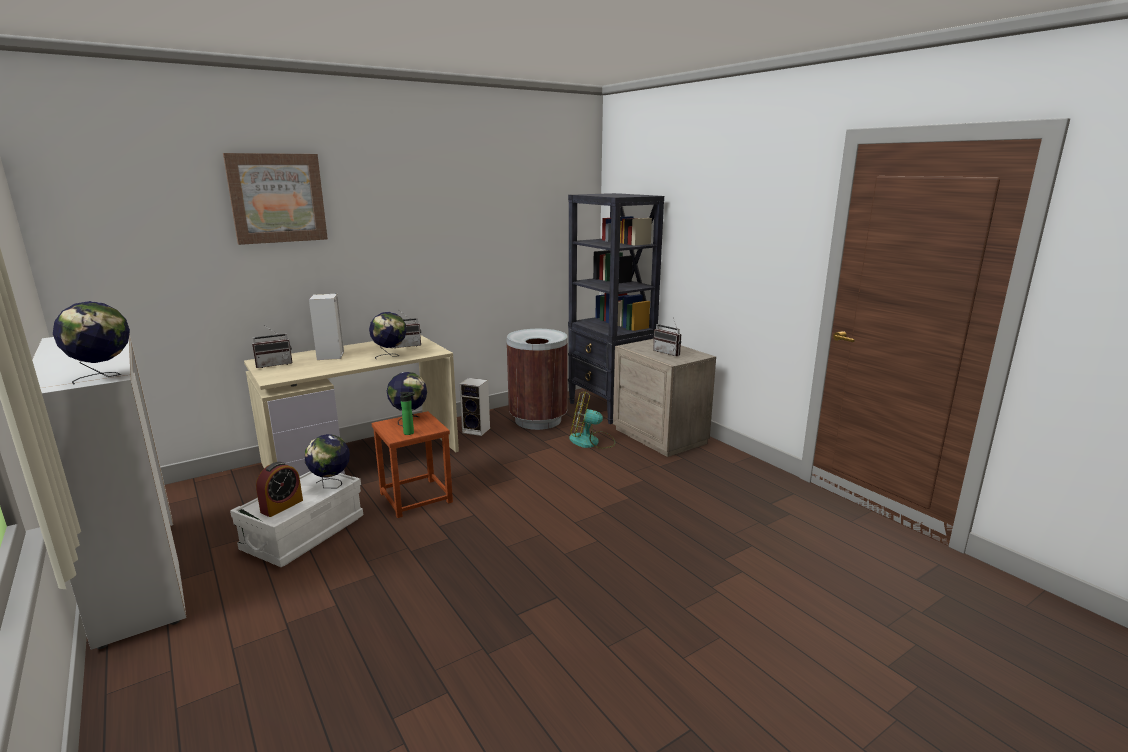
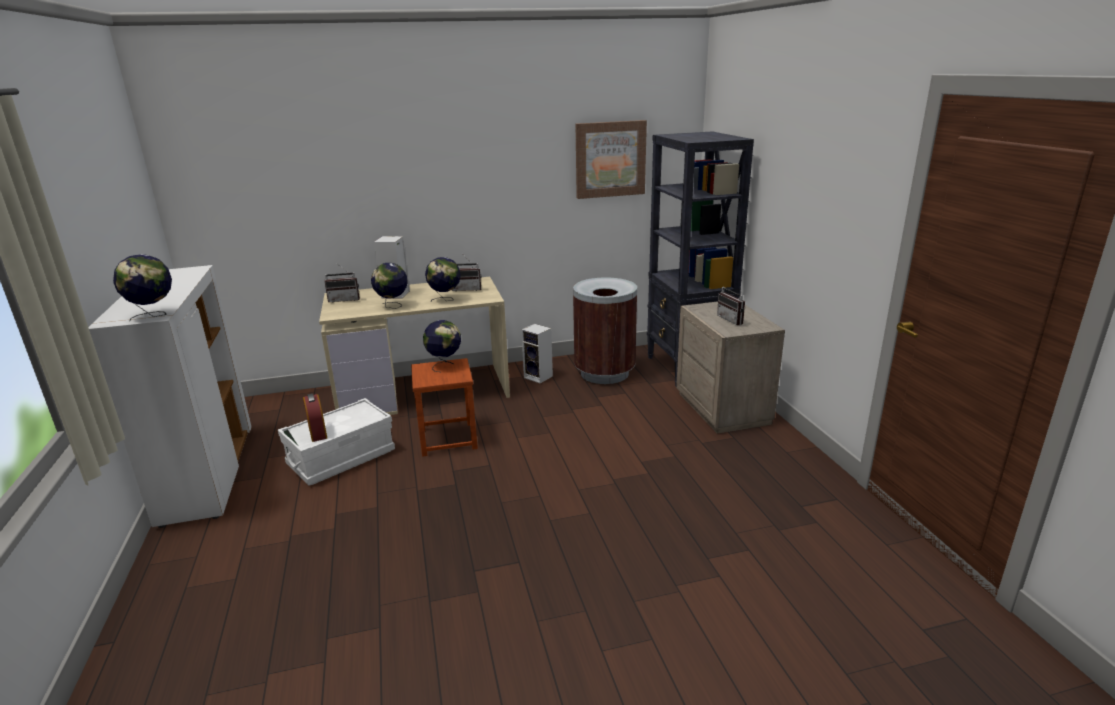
camera: 20 degrees right, 5 degrees up
(277, 198) = (353, 144): picture -> picture (610, 159)
(282, 506) = (317, 432): alarm clock -> alarm clock turned 105 degrees clockwise
(331, 485) = (365, 418): globe -> globe (392, 306)
(410, 433) = (437, 379): bottle -> none
(591, 442) = (645, 404): fan -> none

